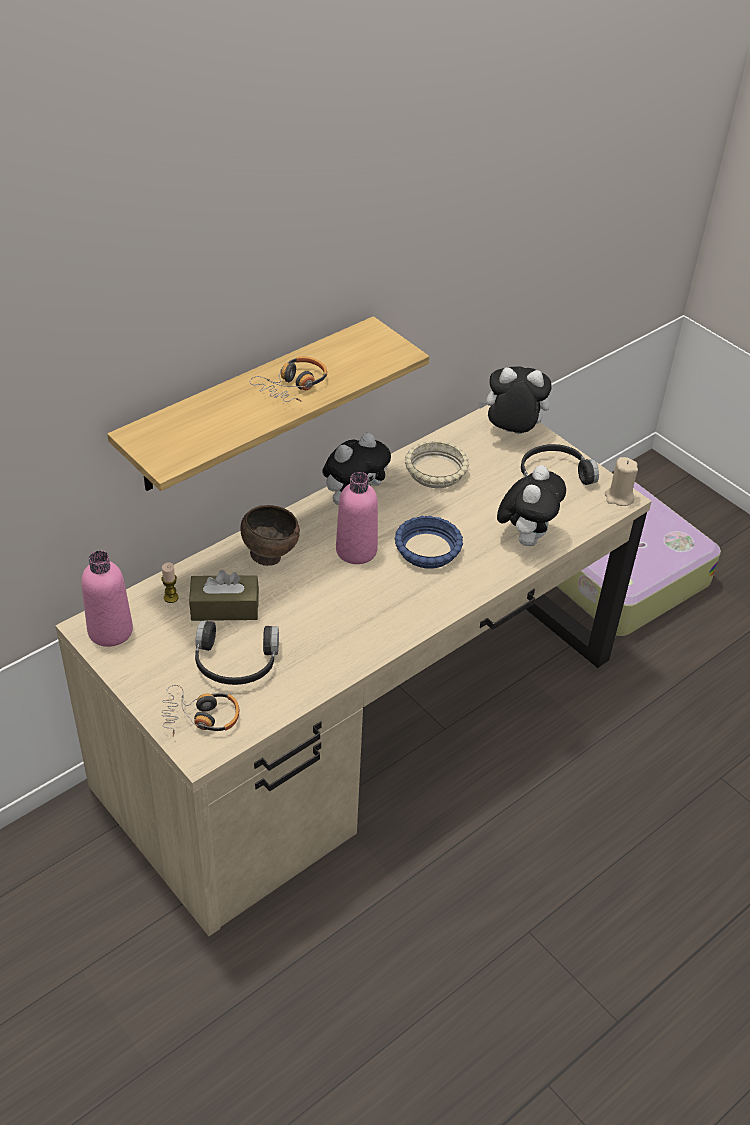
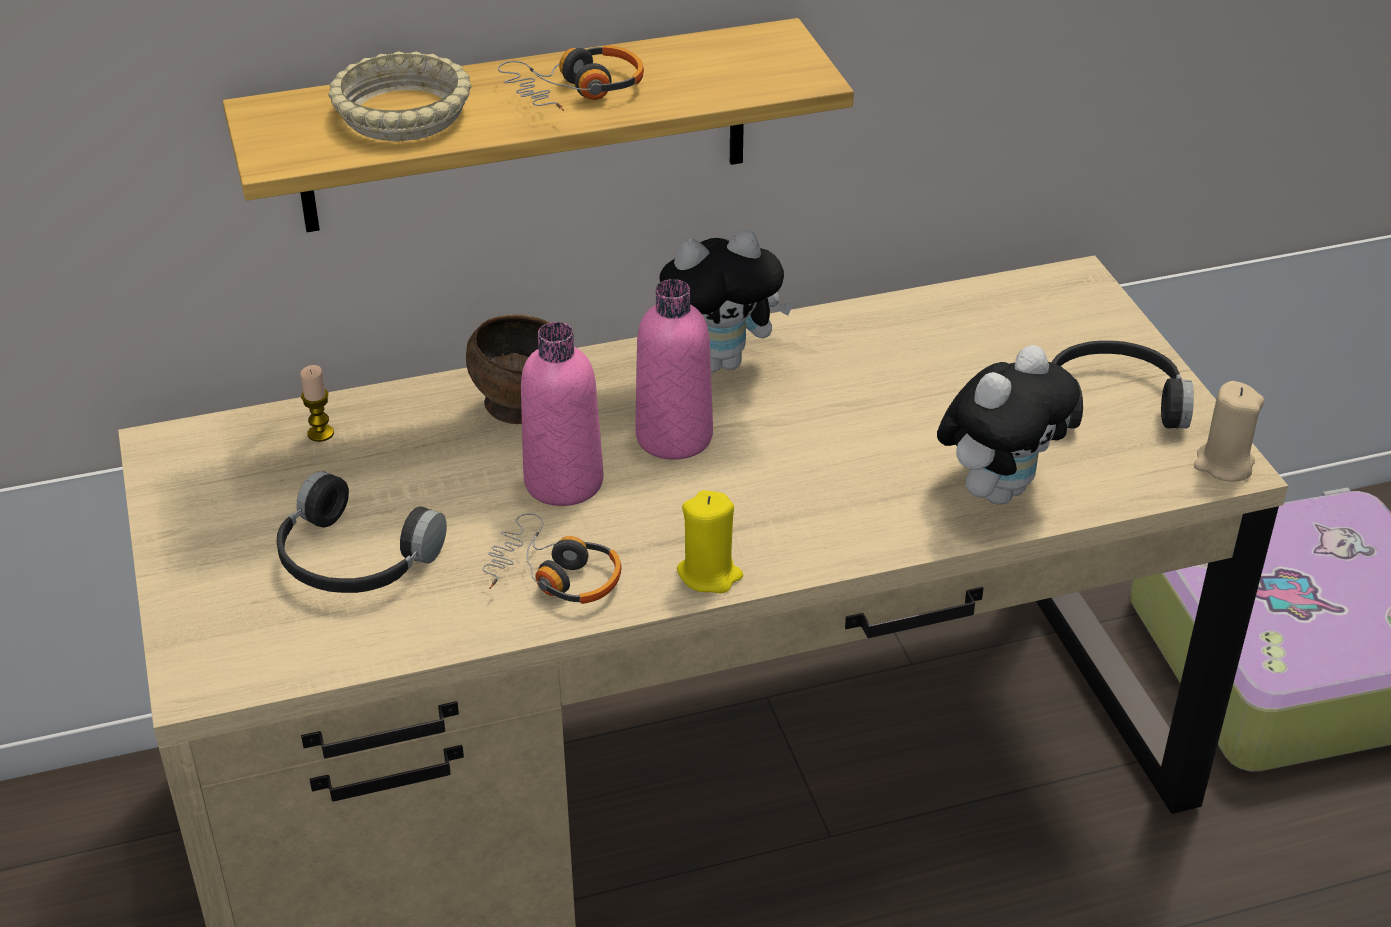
camera: 25 degrees right, 5 degrees down
(110, 631) = (193, 459): pink bottle -> pink bottle (563, 482)
(200, 717) = (238, 628): headphones -> headphones (554, 576)
(224, 607) = (395, 470): brown tissue box -> none
(417, 620) = (709, 574): none -> yellow candle
(427, 549) = (801, 464): blue bowl -> none
(435, 471) = (894, 345): beige bowl -> beige bowl (401, 112)
(511, 433) = (1074, 315): plush toy -> none

